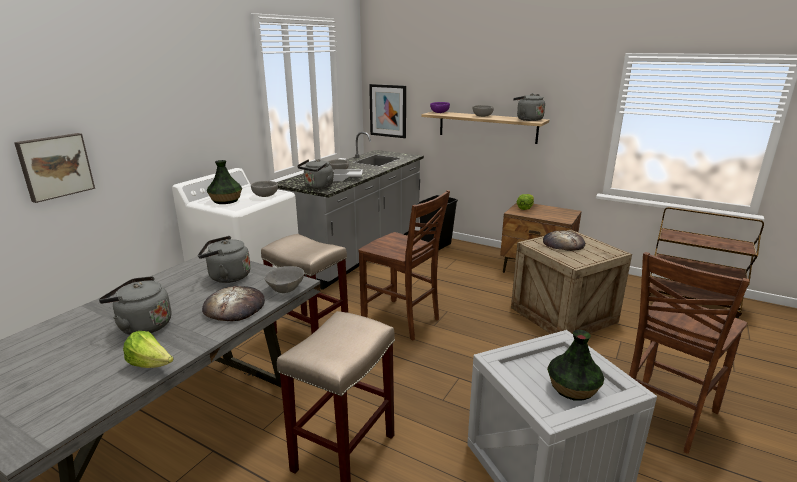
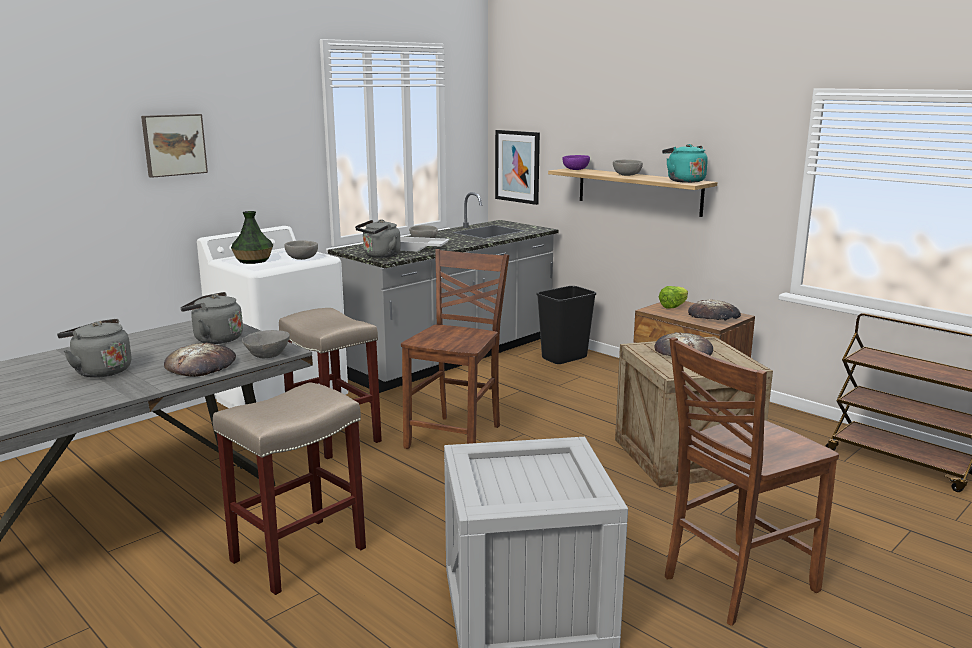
camera: 15 degrees right, 5 degrees down
(55, 166) = (64, 204): picture -> picture (173, 145)
(151, 364) = (85, 401): lettuce -> none
(402, 320) = (457, 436): brown chair -> brown chair turned 120 degrees counterclockwise
(527, 119) = (684, 181): grey kettle -> turquoise kettle
(557, 213) = (714, 316): none -> bread
(573, 388) = (536, 491): vase -> none

